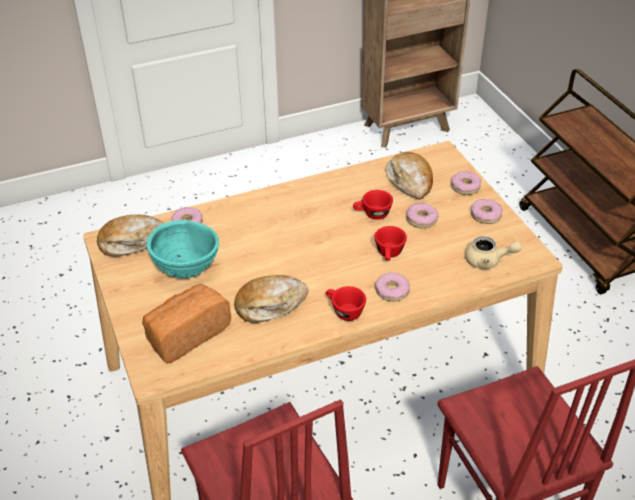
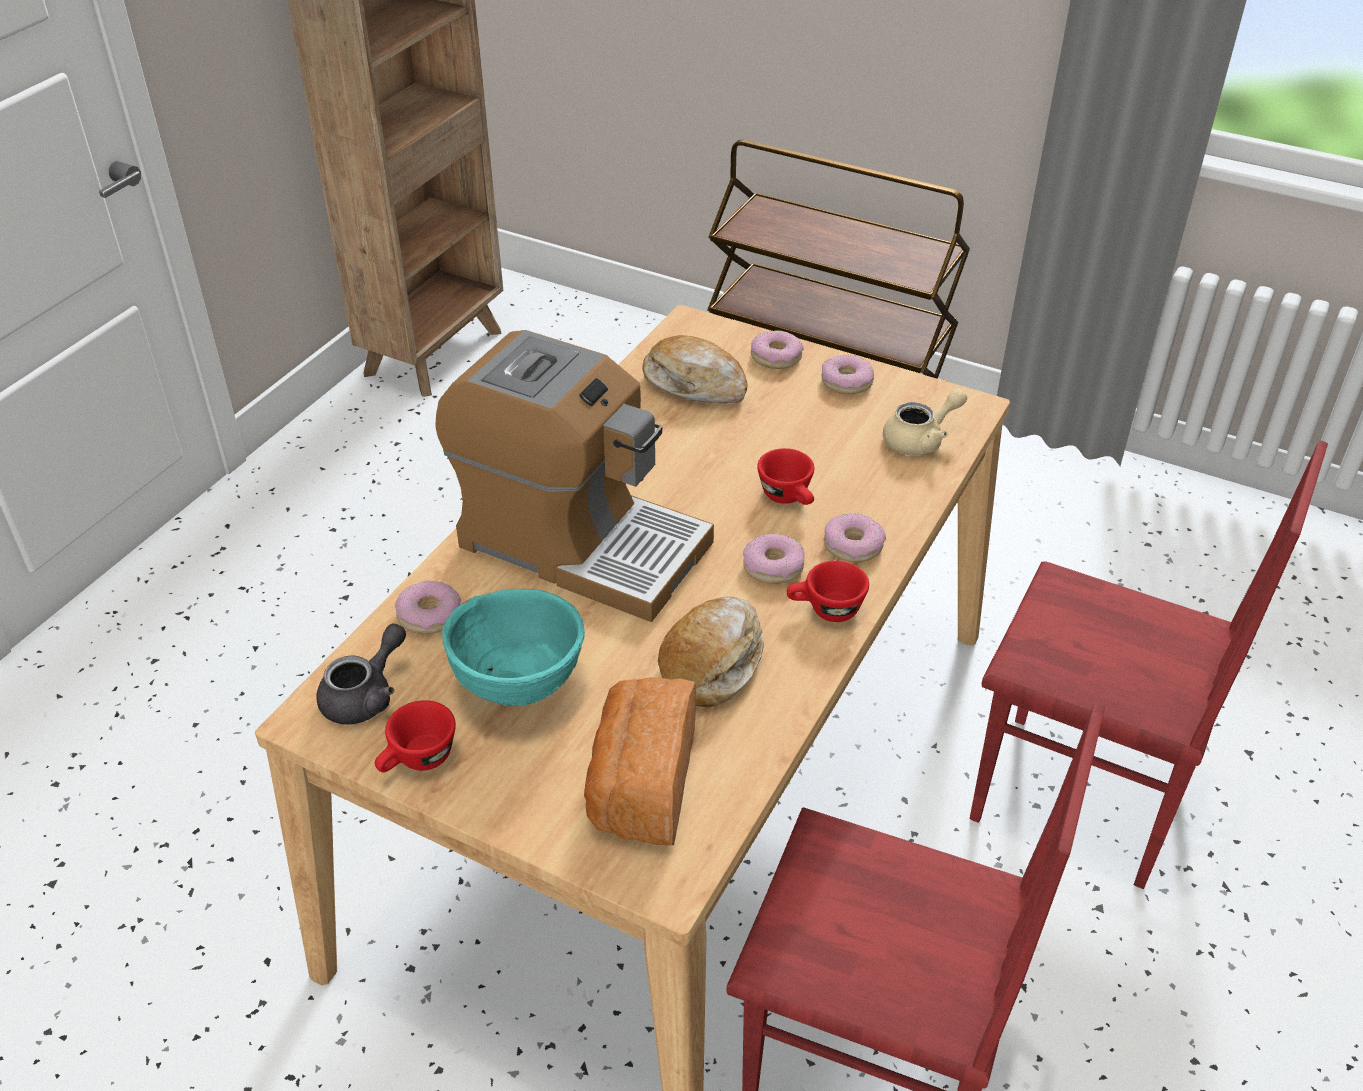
camera: 40 degrees left, 0 degrees up
(132, 242) = (366, 695): bread -> grey teapot
(276, 226) = (580, 543): none -> coffee machine
(372, 214) = (699, 455): red cup -> red cup (418, 761)
(421, 220) = (773, 428): donut -> donut (773, 566)

